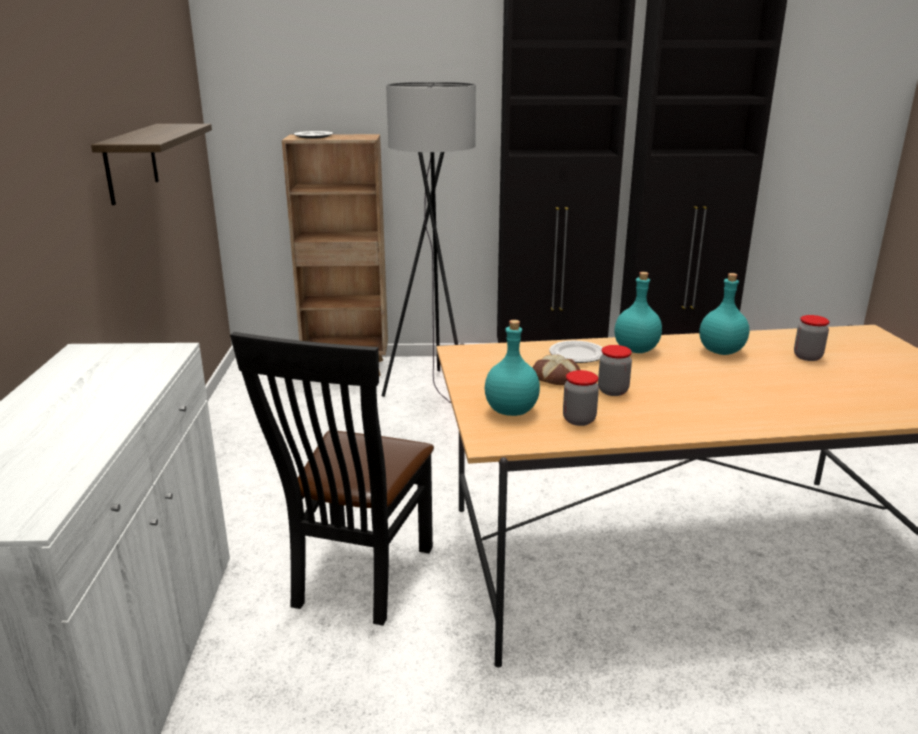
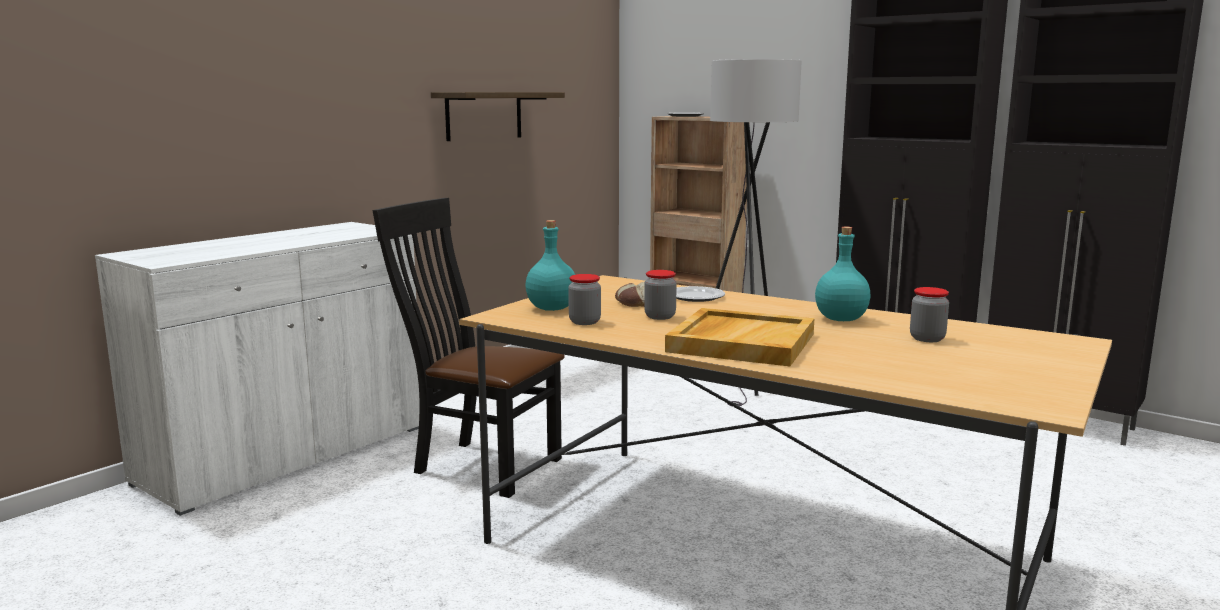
camera: 40 degrees right, 10 degrees down
(357, 580) = (479, 465): black chair -> black chair turned 60 degrees clockwise
(636, 350) = (758, 304): turquoise bottle -> none
(732, 403) = (740, 342): none -> beige tray

